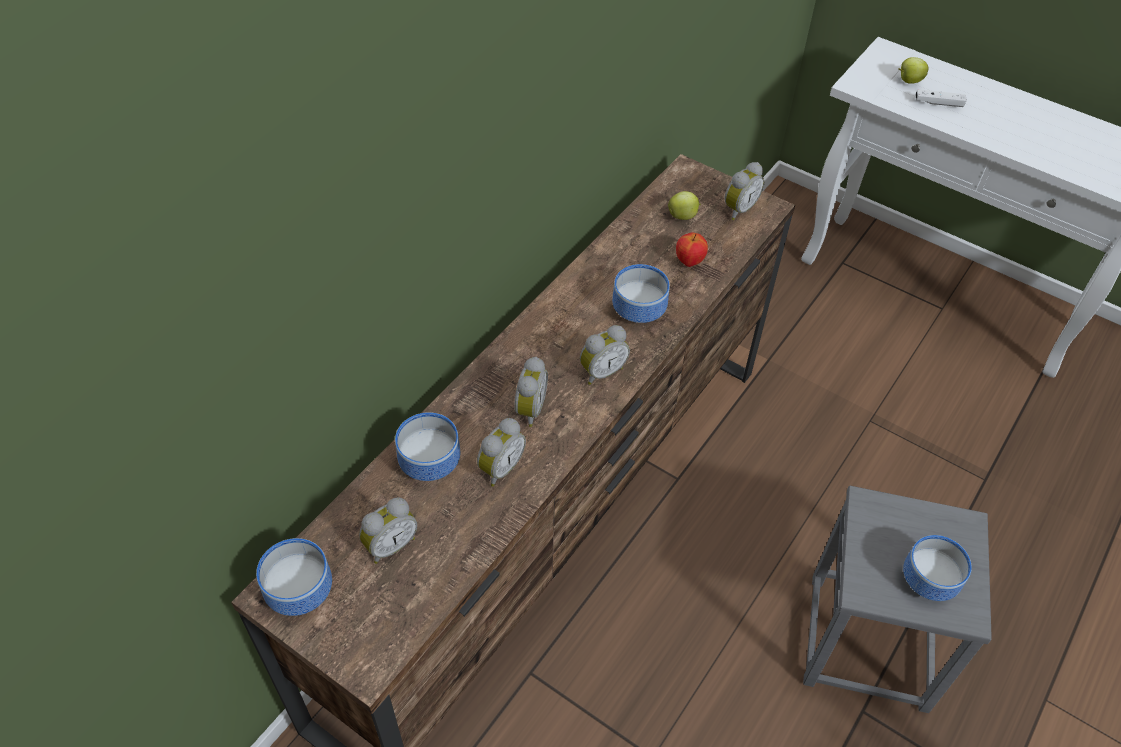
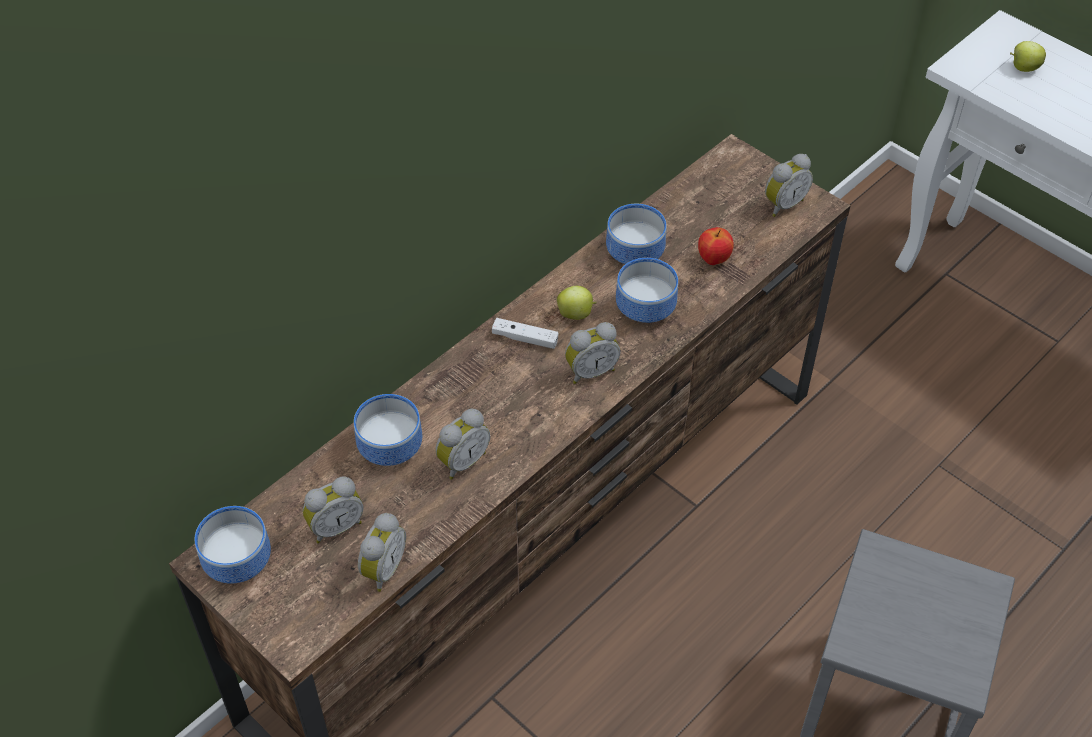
camera: 10 degrees right, 0 degrees up
(528, 409) = (503, 403): alarm clock -> alarm clock (381, 569)
(683, 216) = (718, 207): apple -> apple (576, 314)
(927, 582) = (926, 643): bowl -> bowl (632, 254)
(938, 103) = (1052, 98): white game controller -> white game controller (525, 338)

